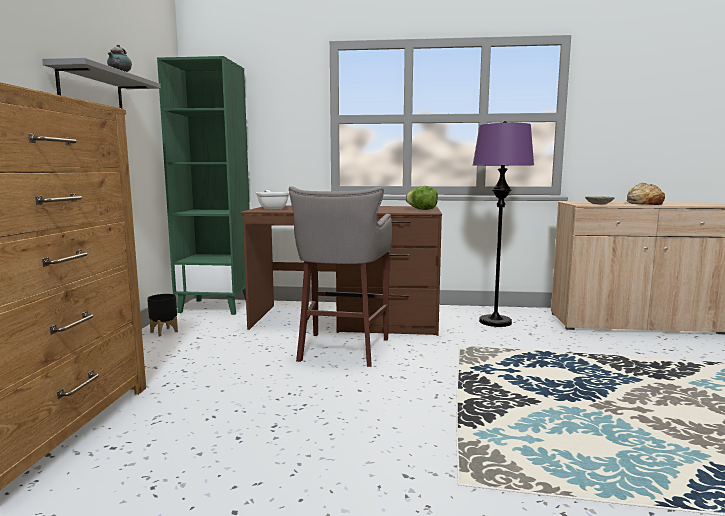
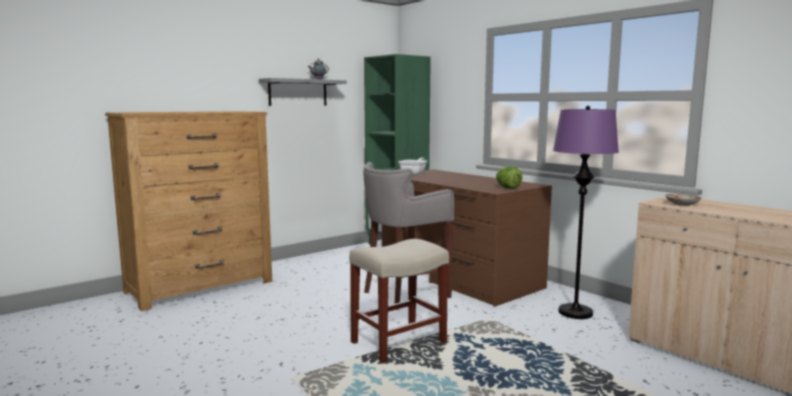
camera: 45 degrees right, 0 degrees up
(164, 332) = (338, 254): black planter -> none
(450, 394) = (399, 342): none -> beige stool
(643, 203) = (748, 211): bread -> none

